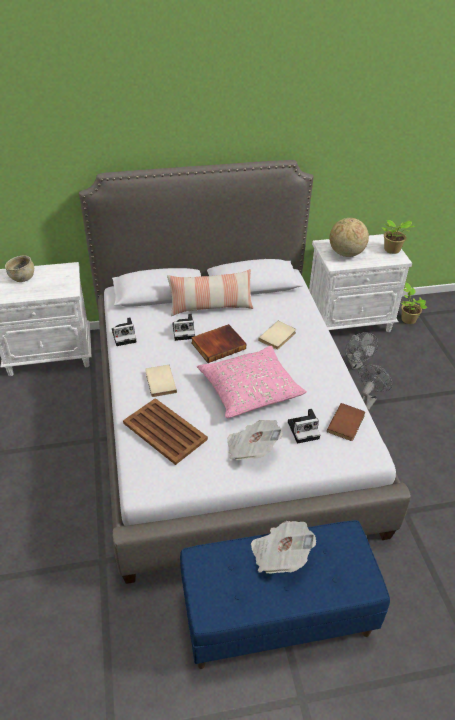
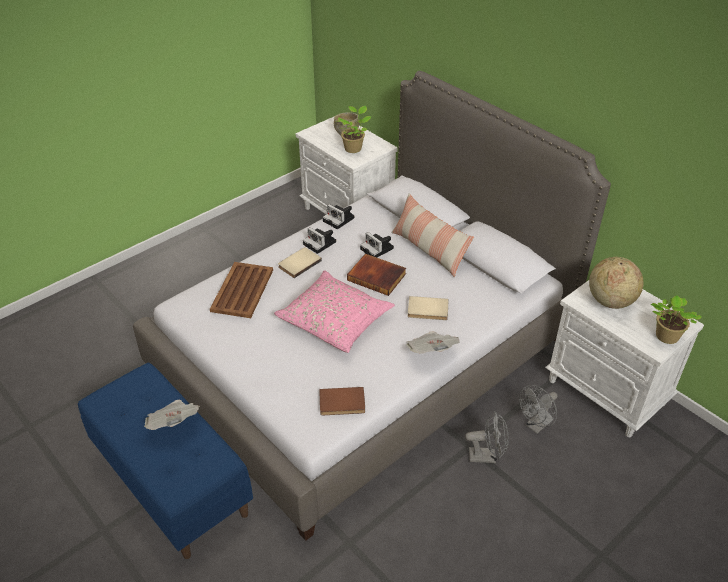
camera: 60 degrees right, 0 degrees up
(251, 449) = (260, 350): newspaper -> newspaper (431, 352)
(304, 429) = (310, 375): camera -> camera (320, 243)
(407, 319) = (673, 447): potted plant -> potted plant (353, 148)

